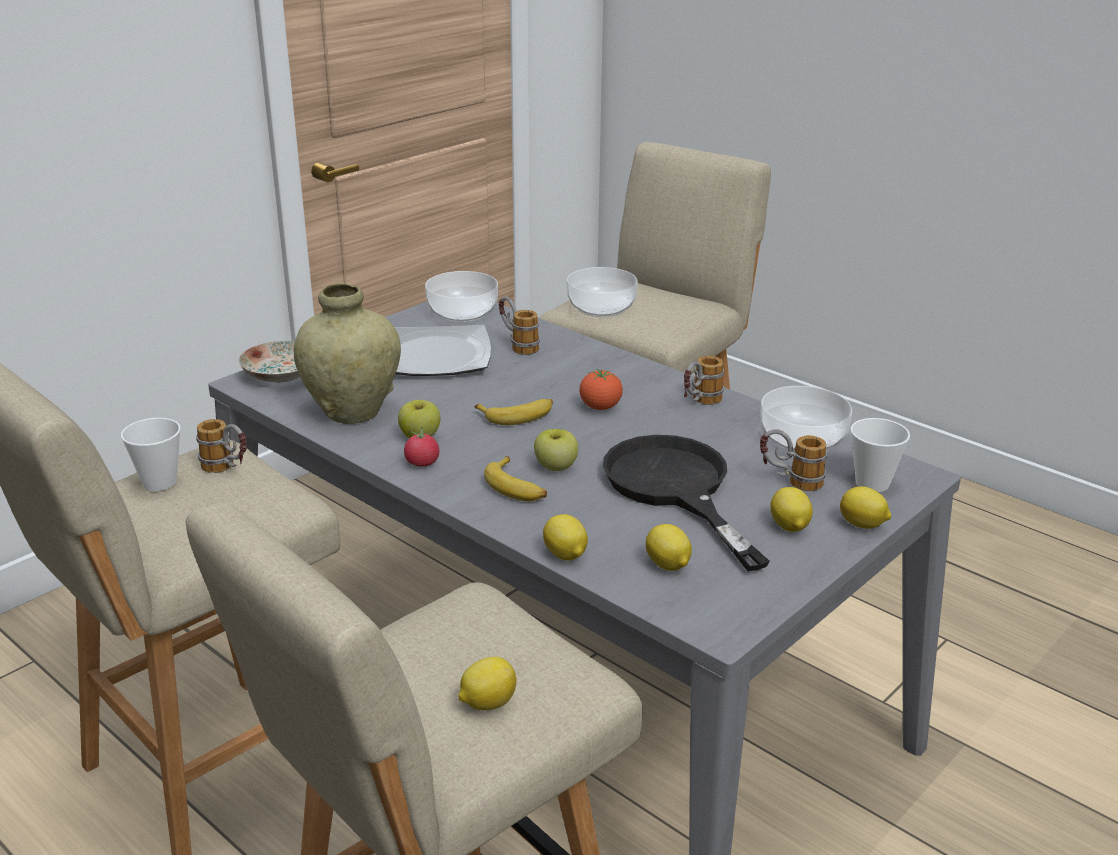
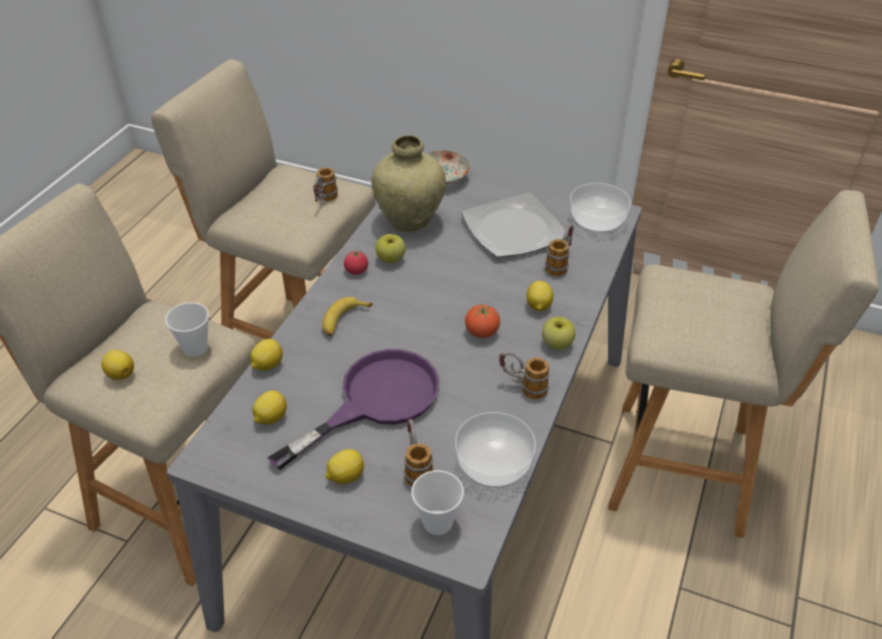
camera: 70 degrees right, 15 degrees up
(159, 482) = (300, 184): cup -> cup (195, 348)
(517, 416) = (444, 294): banana -> none
(555, 467) = (379, 332): apple -> apple (557, 344)
(601, 307) = (681, 291): bowl -> none
(675, 489) = (375, 400): black frying pan -> purple frying pan
(863, 525) = (365, 523): lemon -> lemon (538, 306)

